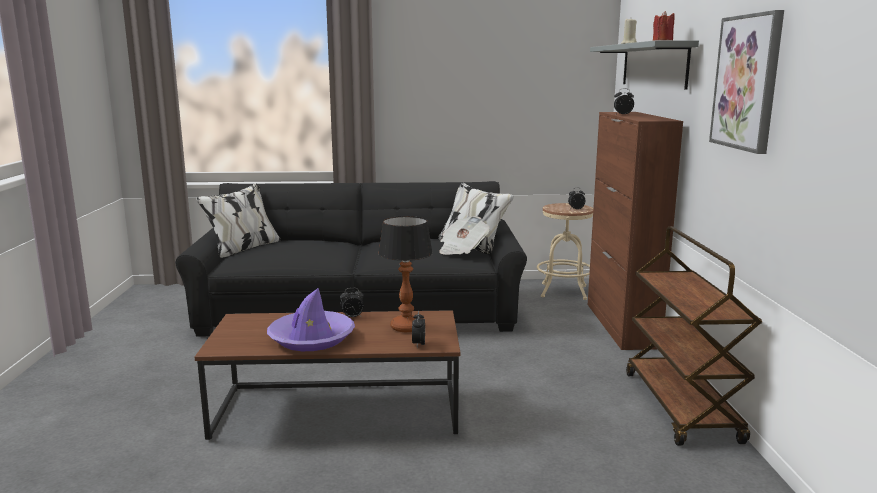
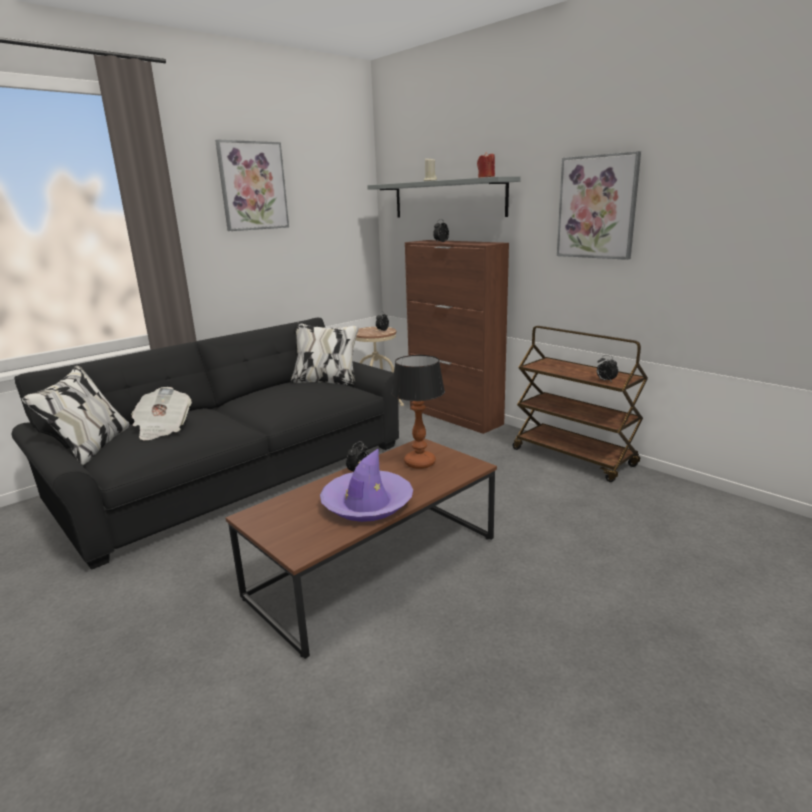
camera: 40 degrees left, 5 degrees up
(418, 344) = (459, 472): alarm clock -> alarm clock (605, 381)
(459, 46) = (253, 186): none -> picture
(462, 249) = (335, 385): newspaper -> newspaper (162, 428)

